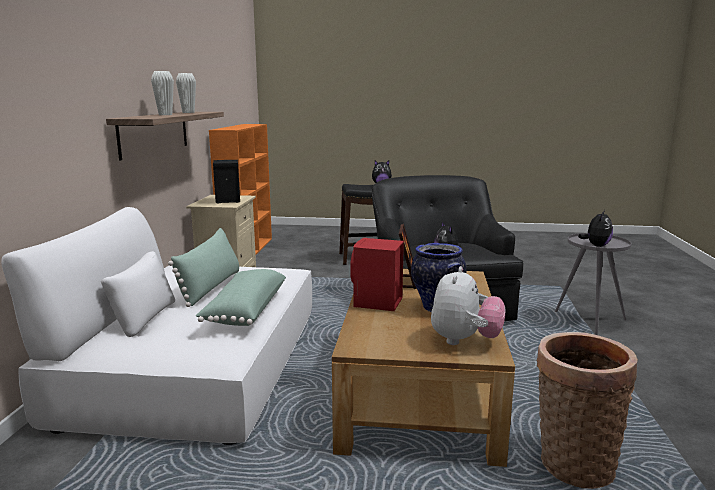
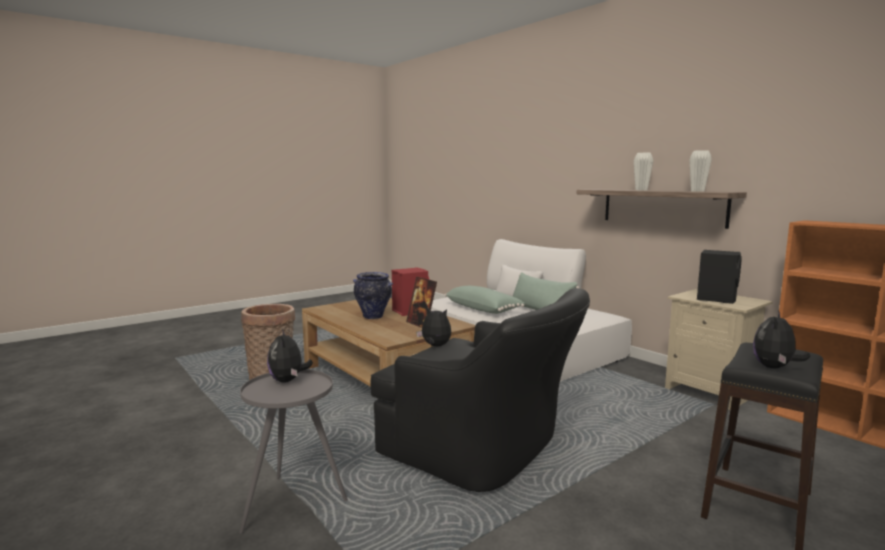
camera: 135 degrees right, 5 degrees down
(464, 341) = (335, 309): plush toy -> none

